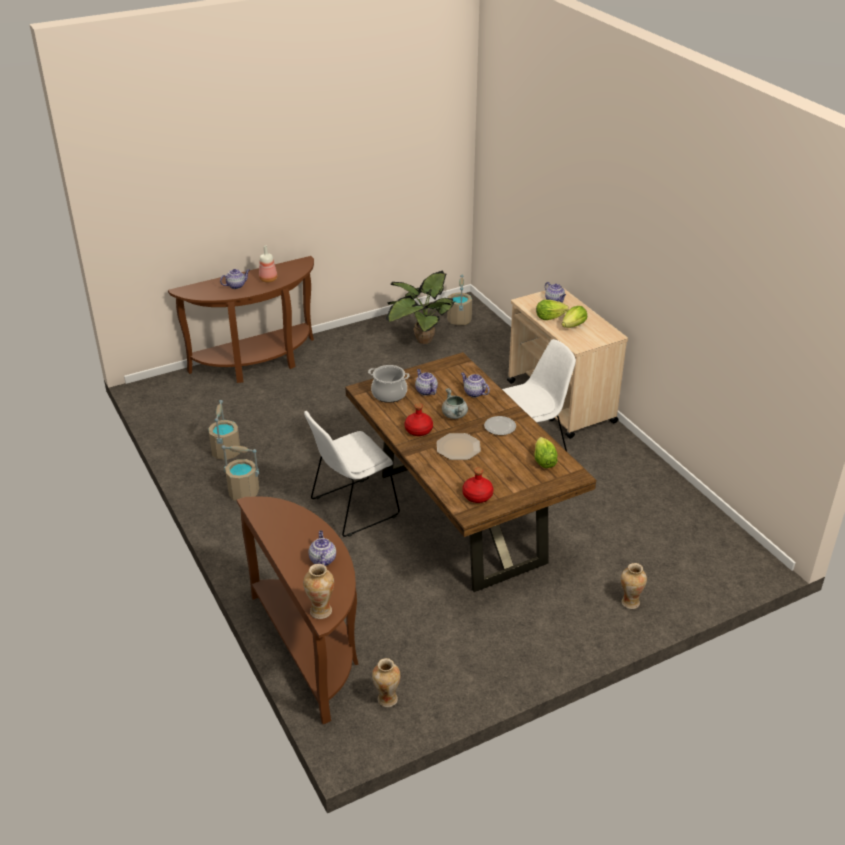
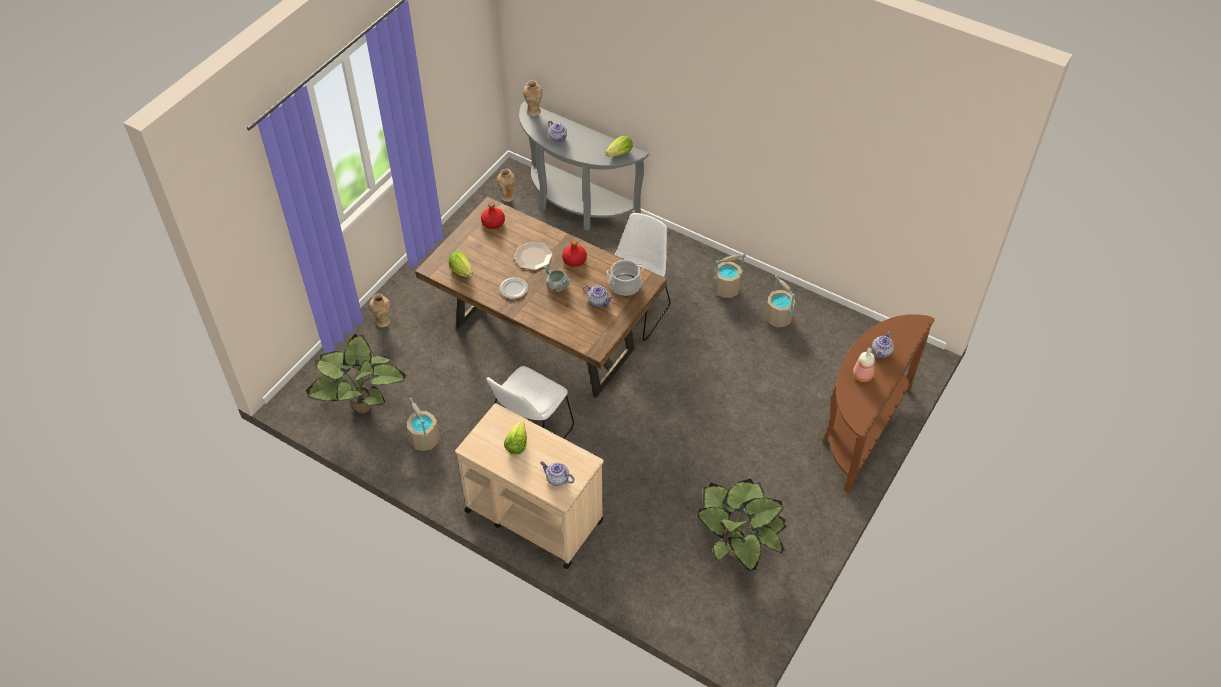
camera: 150 degrees right, 15 degrees up
(311, 647) = (576, 205): brown console table -> grey console table
(459, 320) = (722, 607): beige bucket -> beige bucket (424, 439)
(474, 393) = (557, 316): teapot -> none
(549, 317) = (547, 447): lettuce -> lettuce (620, 153)
(682, 531) = (362, 403): none -> potted plant

